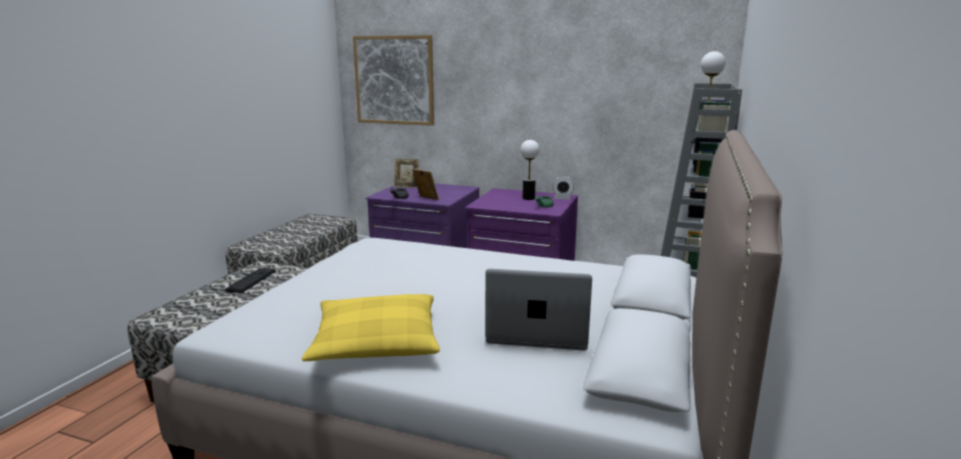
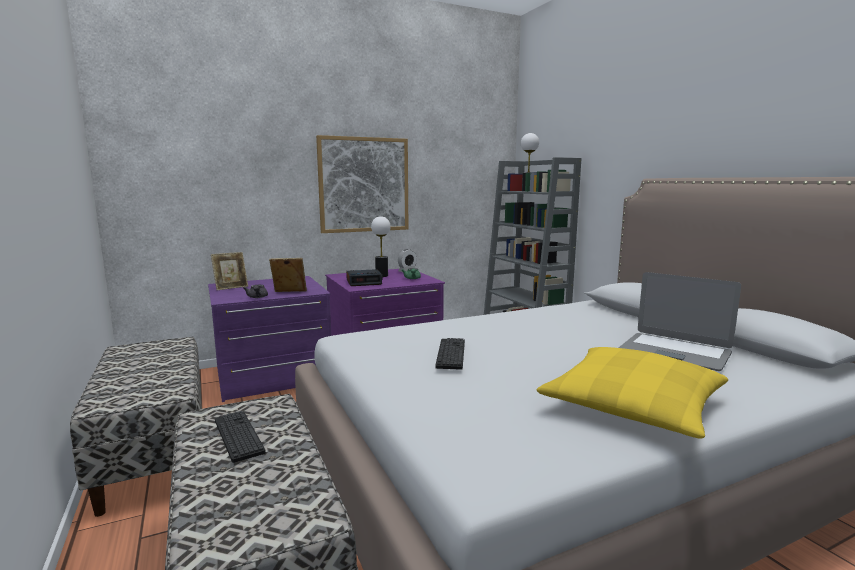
camera: 45 degrees left, 5 degrees down
(382, 270) = (451, 354): none -> keyboard
(394, 80) = (186, 159): picture -> picture (364, 185)
(497, 201) = (364, 282): none -> alarm clock
(537, 332) = (674, 352): laptop -> laptop turned 105 degrees counterclockwise

